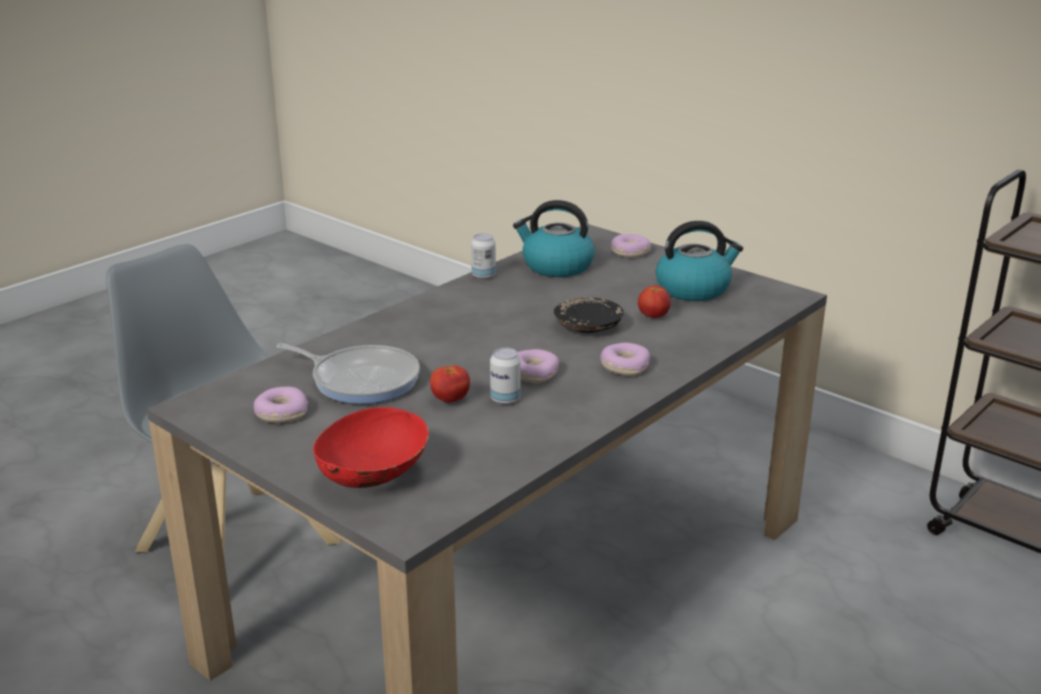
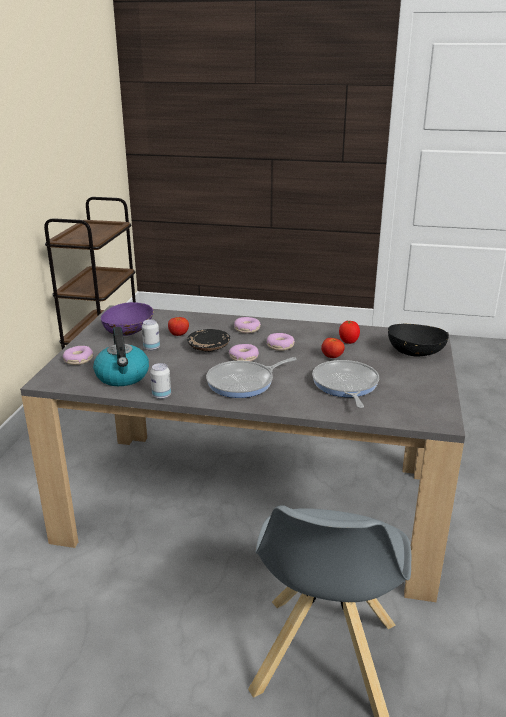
camera: 120 degrees left, 0 degrees up
(281, 413) = (406, 393): donut -> donut (244, 358)
(374, 477) = (415, 353): red bowl -> black bowl
(455, 322) = (244, 382): none -> frying pan
(483, 432) = (348, 342): none -> tomato
(505, 399) = (314, 346): can -> can (151, 348)
(694, 289) = (129, 332): kettle -> purple bowl

